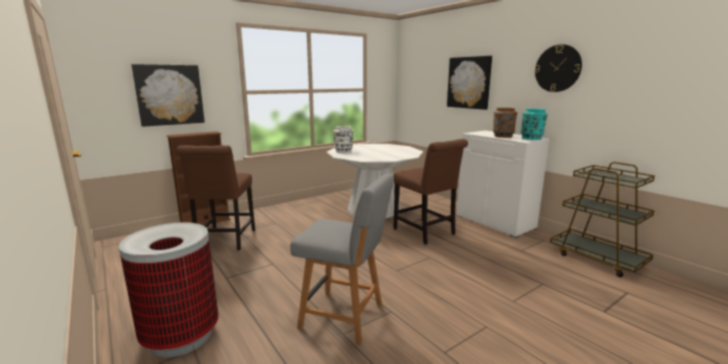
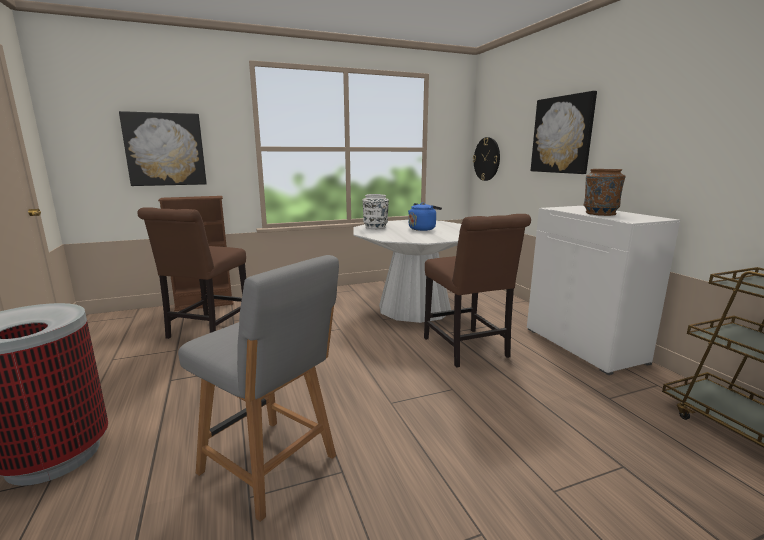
camera: 15 degrees right, 0 degrees up
(379, 150) = (423, 229): none -> blue kettle
(531, 138) = (647, 217): turquoise vase -> none
(557, 68) = (702, 101): wall clock -> wall clock (487, 159)

